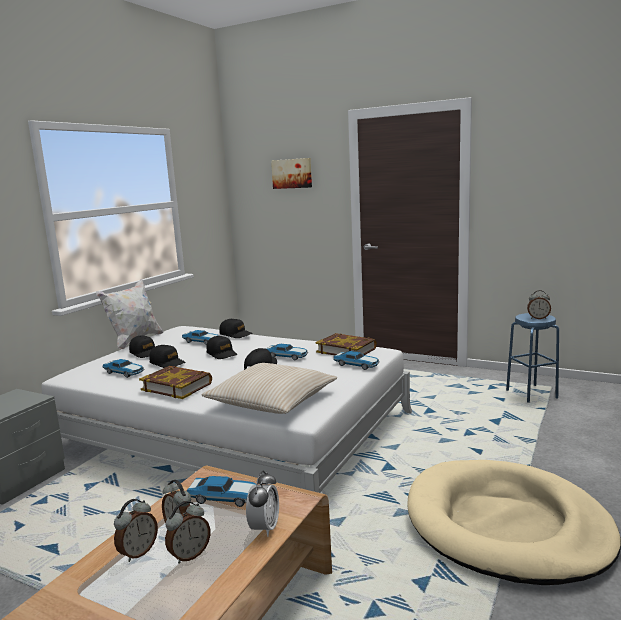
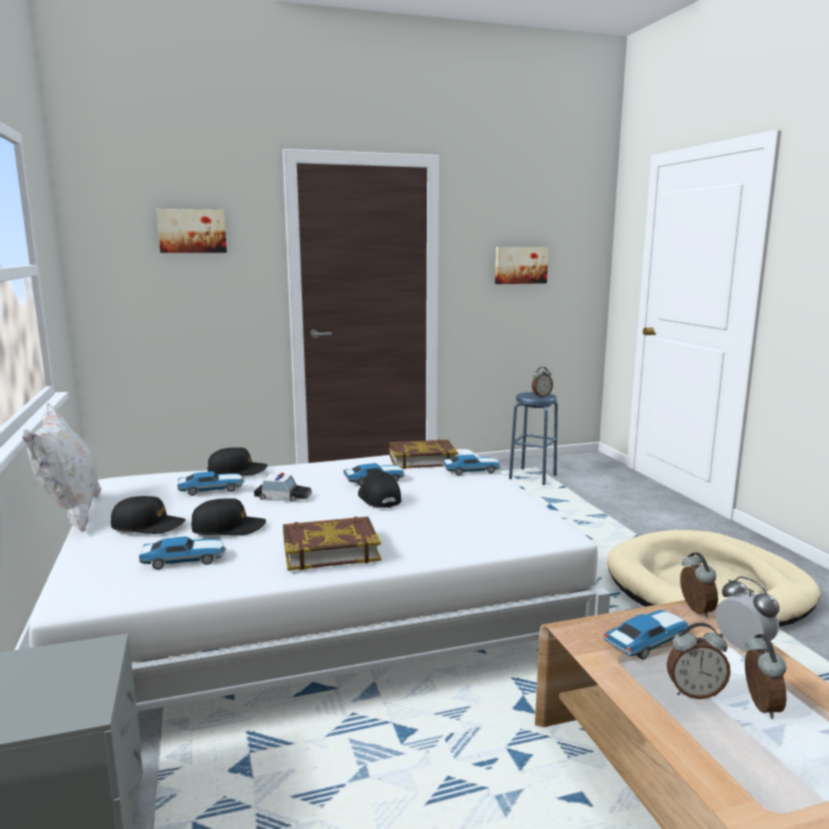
camera: 45 degrees left, 0 degrees up
(138, 552) = (719, 736): alarm clock -> alarm clock (694, 610)
(222, 354) = (283, 497): black cap -> toy car
(272, 401) = (485, 528): beige pillow -> none
(555, 191) = (520, 265): none -> picture

